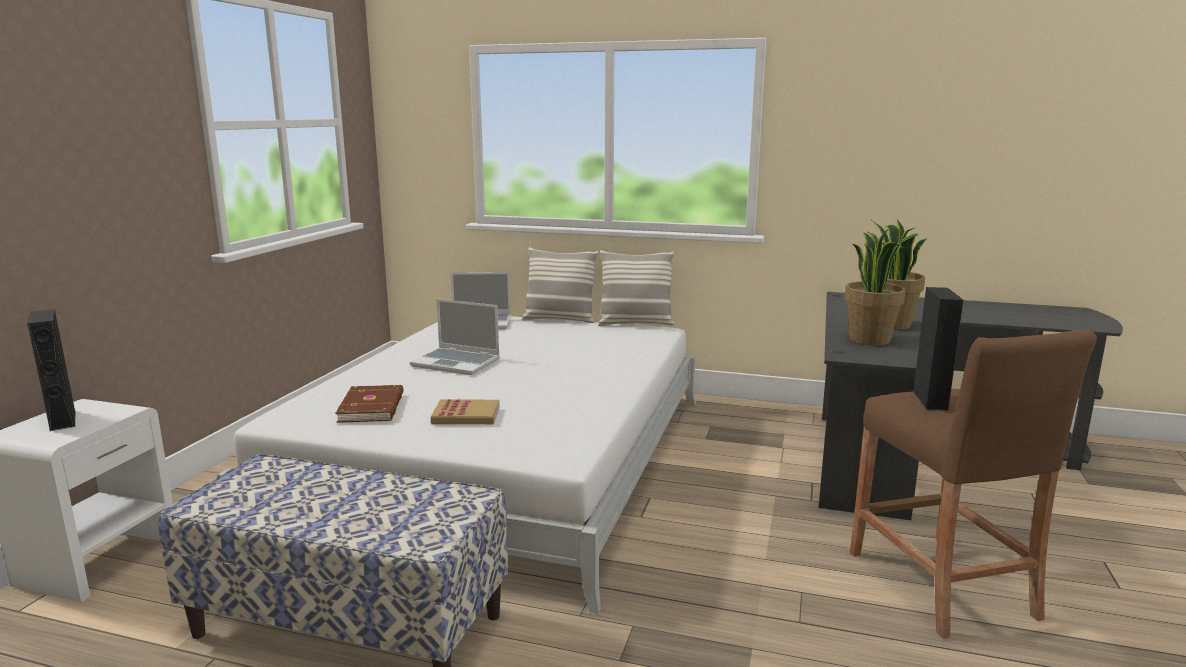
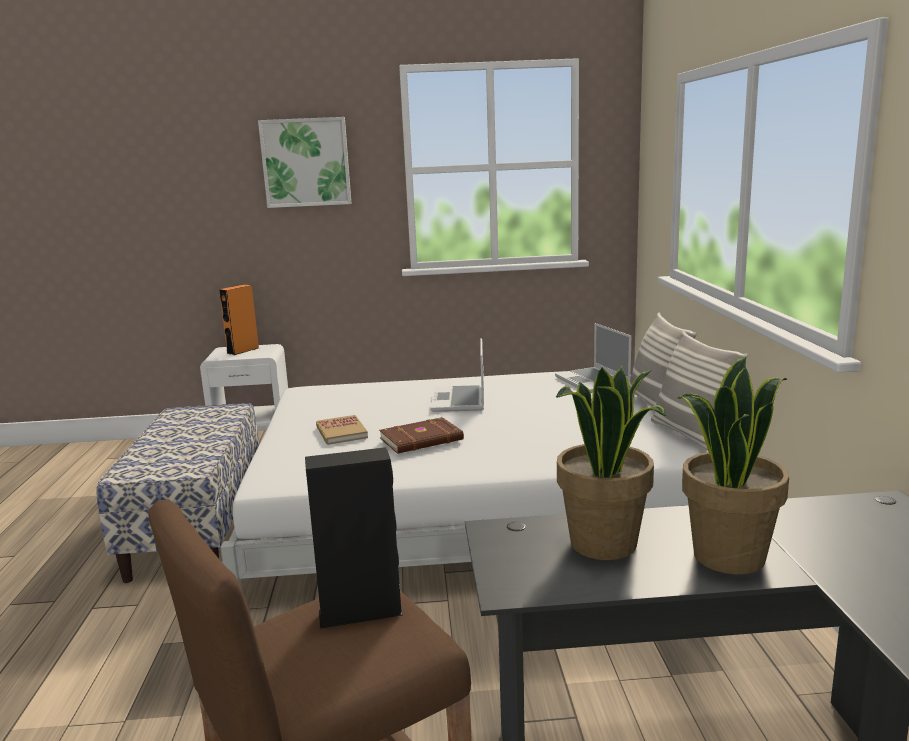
camera: 70 degrees right, 0 degrees up
(62, 420) = (243, 350): black speaker -> orange speaker
(89, 109) = (306, 162): none -> picture
(373, 407) = (340, 404): brown book -> brown book (422, 439)

